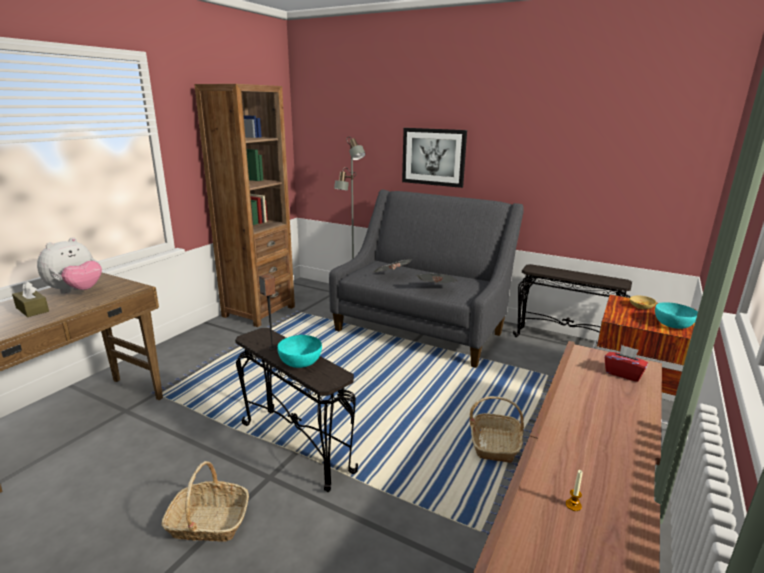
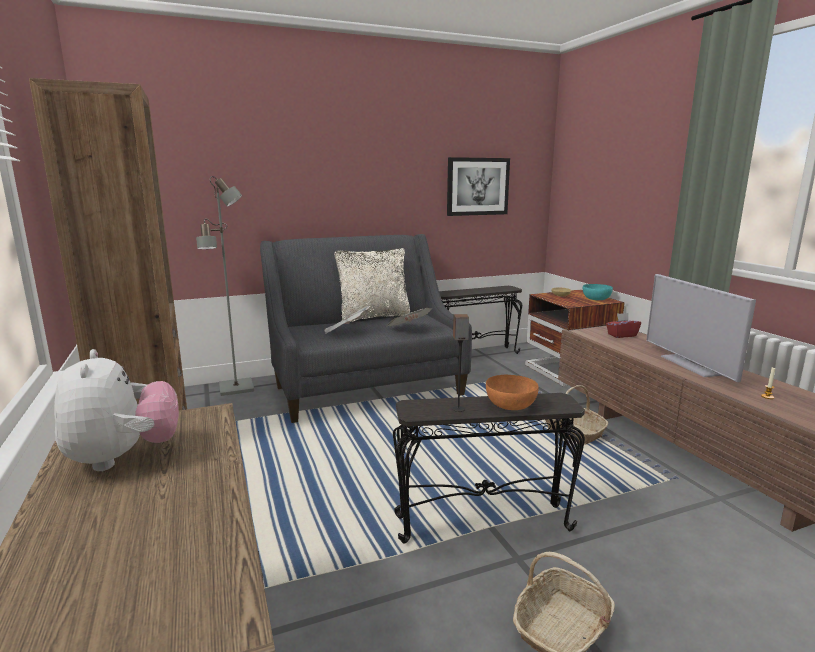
camera: 50 degrees left, 5 degrees down
(32, 309) = (137, 507): brown tissue box -> none
(300, 362) = (510, 405): turquoise bowl -> orange bowl
(433, 157) = (319, 196): picture -> picture (477, 186)
(441, 272) = (375, 318): none -> beige pillow
(597, 434) = (690, 365): none -> television

